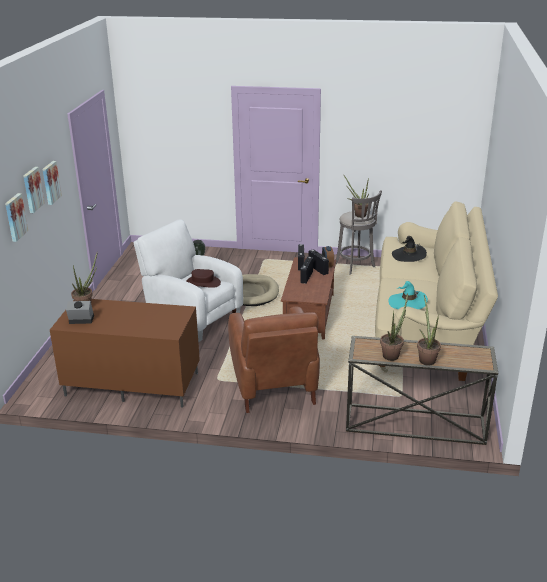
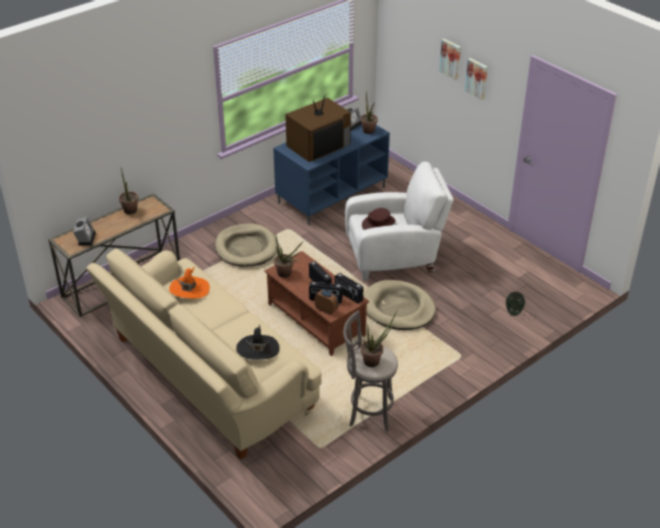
camera: 130 degrees right, 10 degrees up
(15, 217) = (423, 55): picture -> none
(131, 384) = (332, 194): brown tv stand -> blue tv stand
(143, 319) = (319, 145): none -> television
(274, 386) = (246, 248): brown armchair -> beige dog bed
(407, 302) = (189, 289): turquoise hat -> orange hat
(426, 358) = (105, 221): potted plant -> potted plant (287, 274)
(460, 354) = (85, 238): none -> alarm clock

